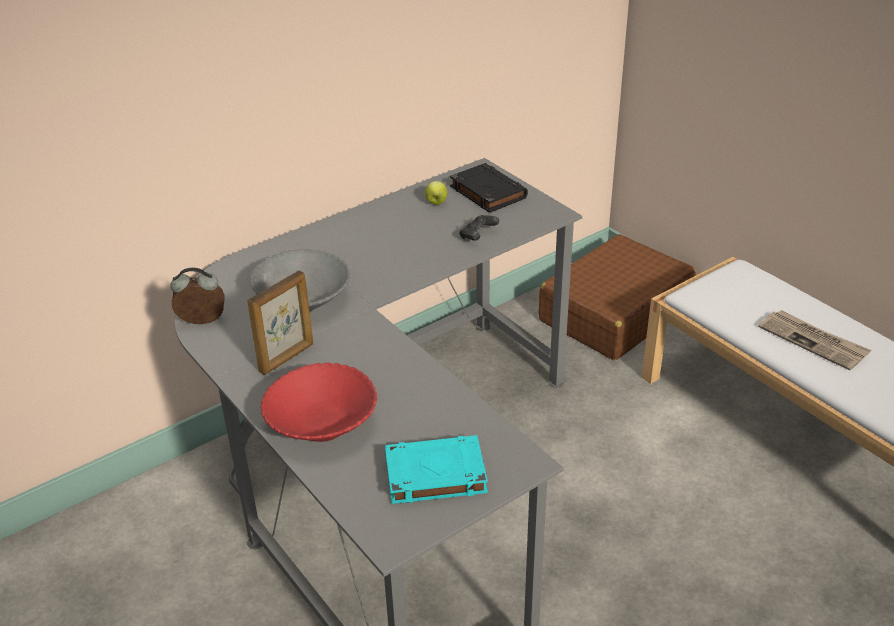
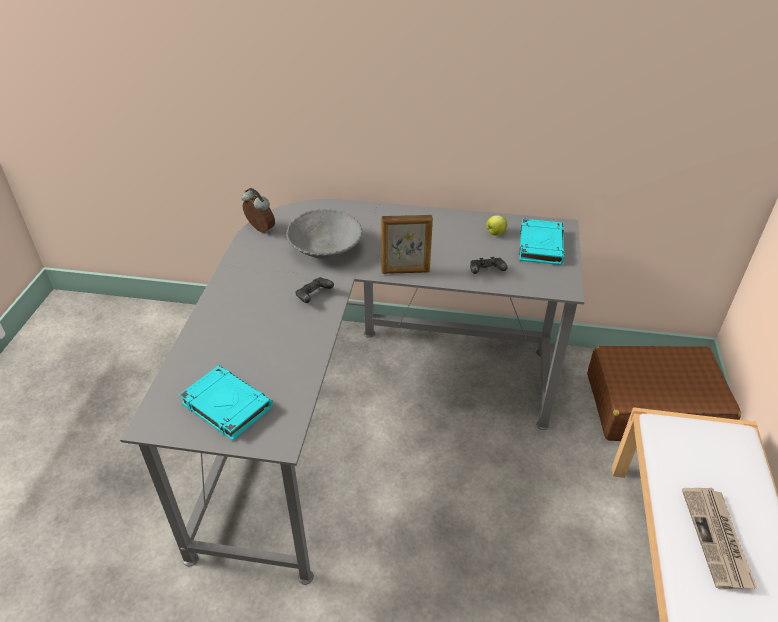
camera: 45 degrees right, 5 degrees up
(287, 358) = (266, 278): picture frame -> picture frame (405, 271)
(322, 424) = (223, 329): red bowl -> none
(361, 343) = (313, 296): none -> black game controller
(487, 192) = (540, 245): black book -> turquoise book

